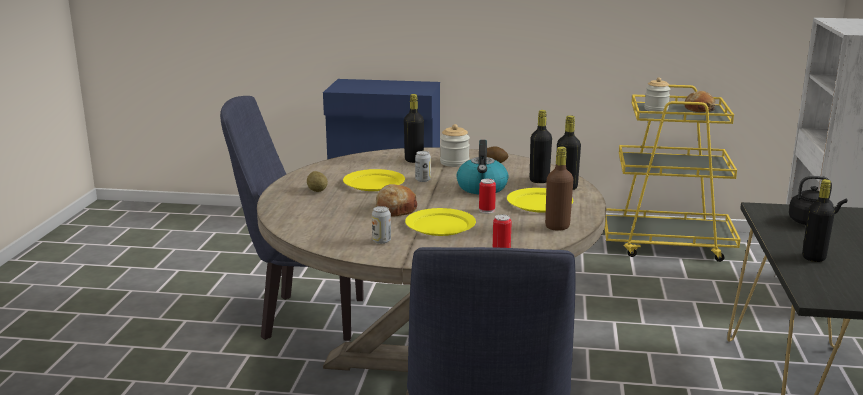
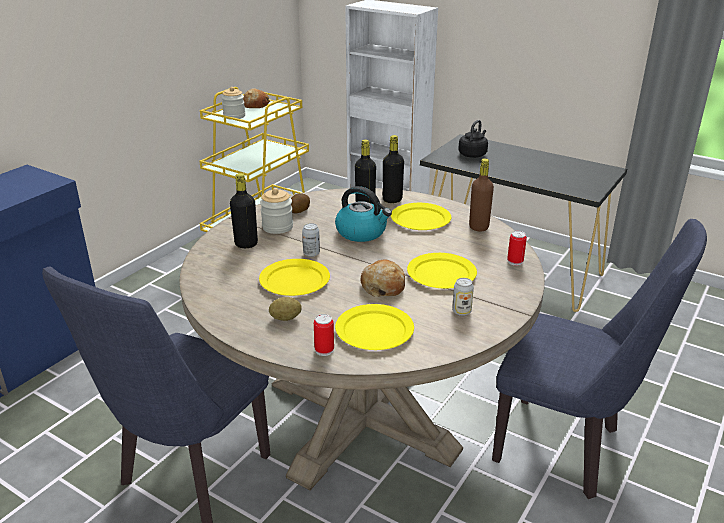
camera: 65 degrees left, 10 degrees up
(323, 217) = (374, 331): none -> yellow plate
(487, 210) = (420, 244): can -> can (324, 350)
(813, 258) = (529, 173): black bottle -> none

